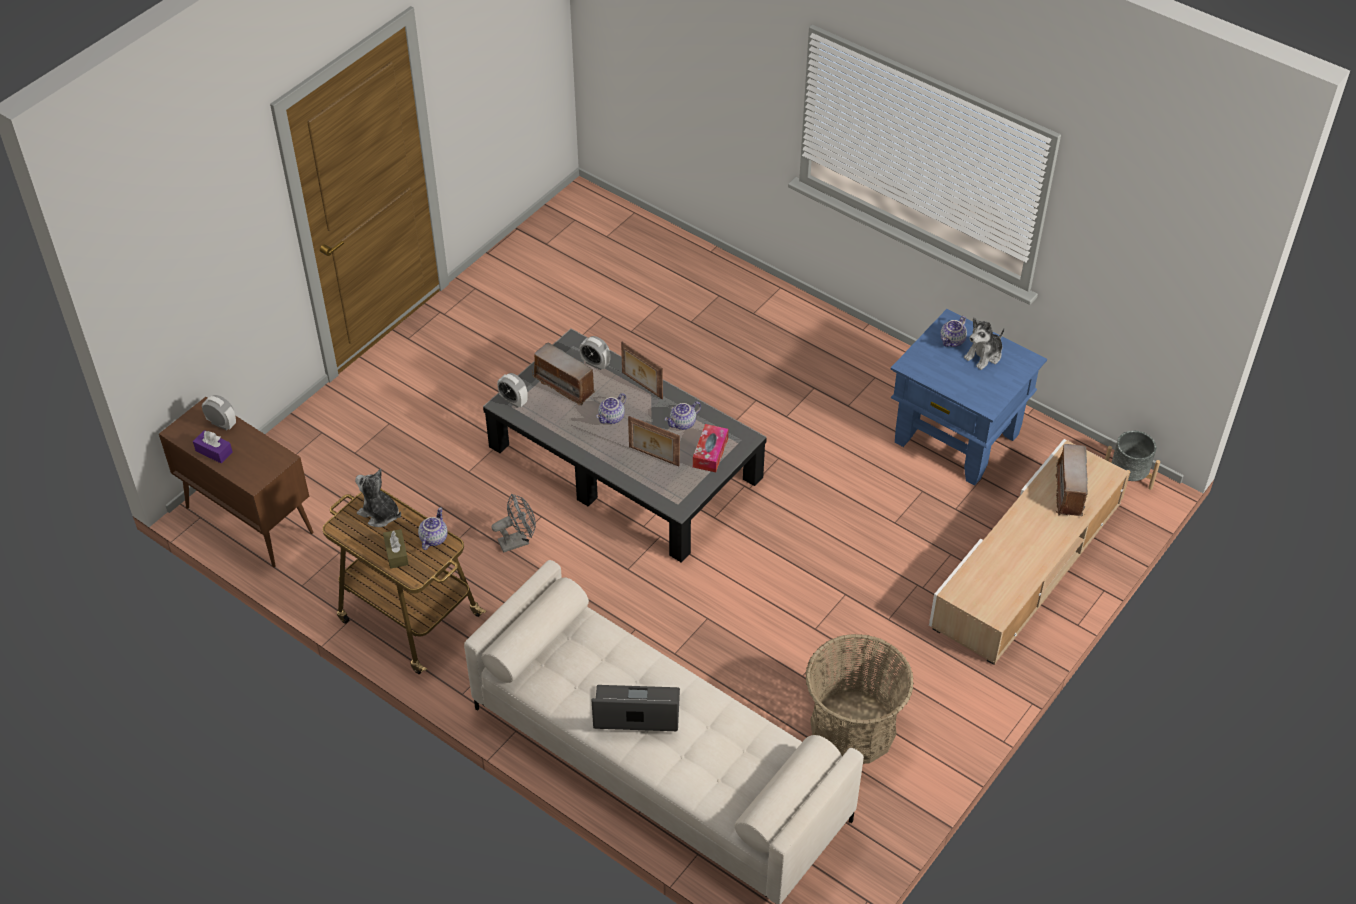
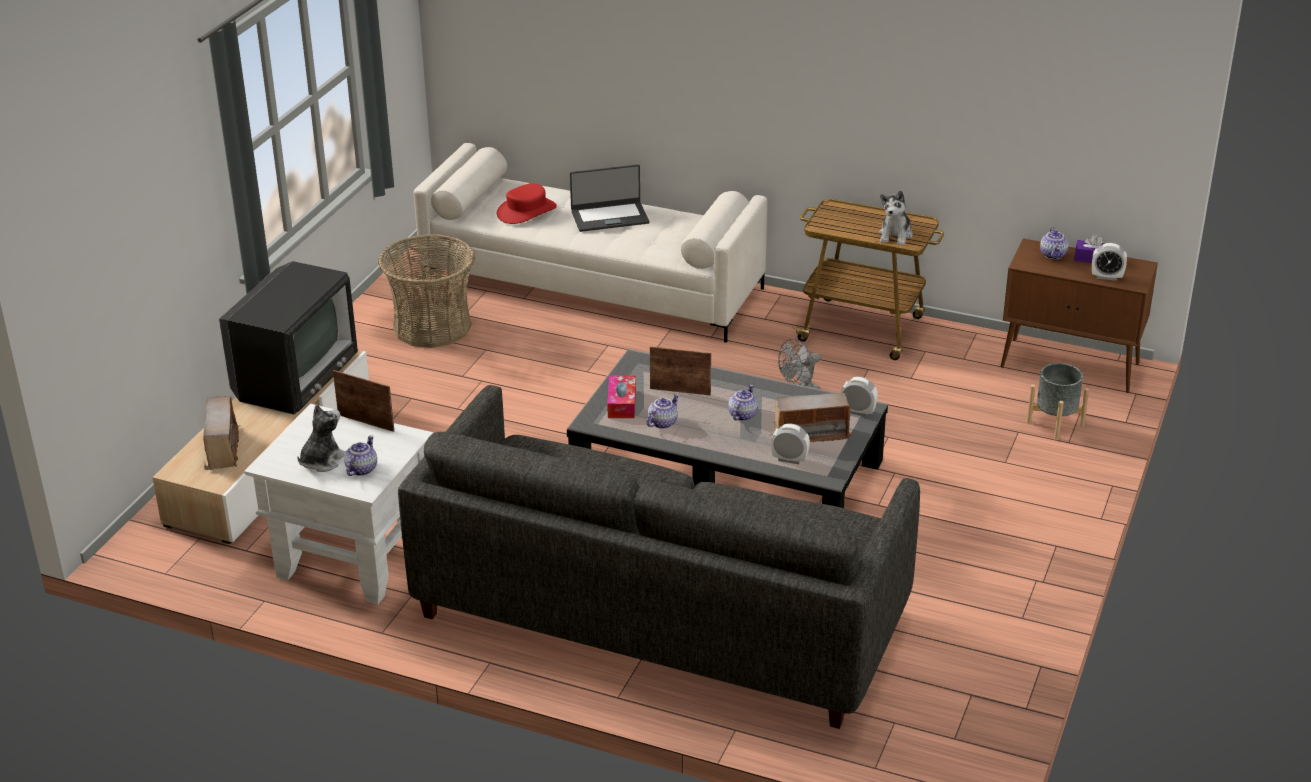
camera: 165 degrees right, 15 degrees down
(379, 514) = (895, 235): plush toy -> plush toy turned 90 degrees clockwise
(396, 553) = (859, 214): brown tissue box -> none
(433, 538) = (834, 227): teapot -> teapot (1053, 255)
(565, 385) = (811, 434): radio -> radio turned 150 degrees clockwise
(641, 386) = (725, 448): picture frame -> picture frame (366, 422)
(729, 746) = (526, 211): none -> red hat
(730, 342) = (659, 614): none -> grey sofa
(956, 439) = (352, 559): blue side table -> white side table
(1004, 573) = (296, 374): none -> television
(1126, 481) = (149, 552): grey planter -> grey planter (1055, 423)

